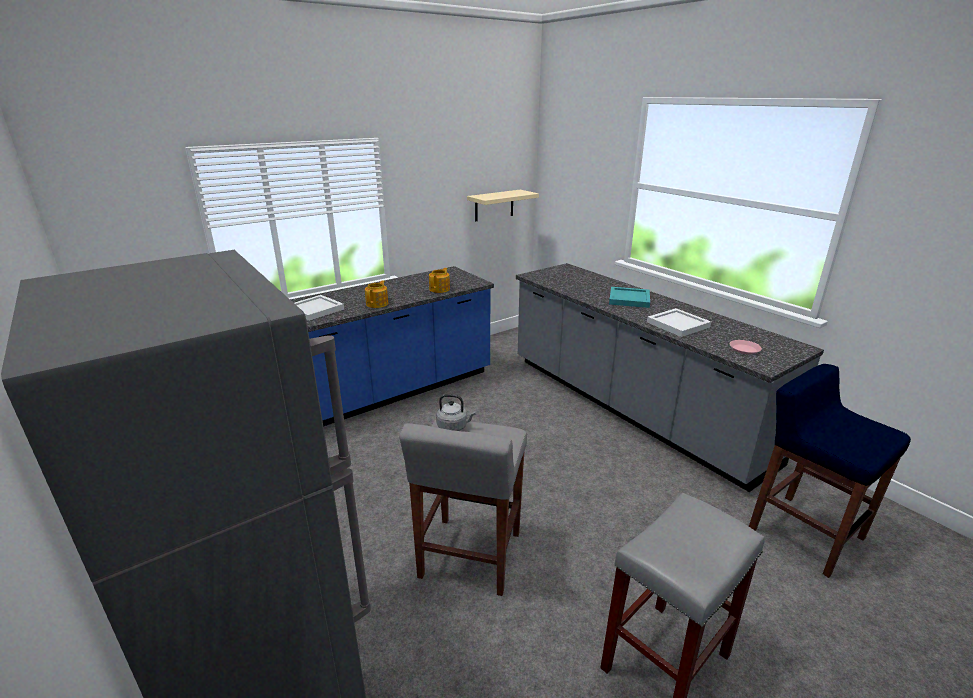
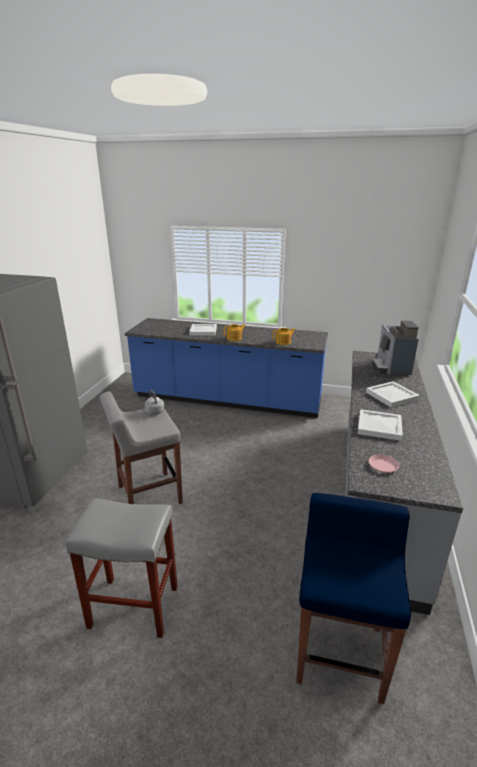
camera: 50 degrees right, 0 degrees up
(494, 205) = (383, 292): beige shelf -> none
(577, 278) = (390, 368): none -> coffee machine
(628, 299) = (391, 395): turquoise tray -> white tray

